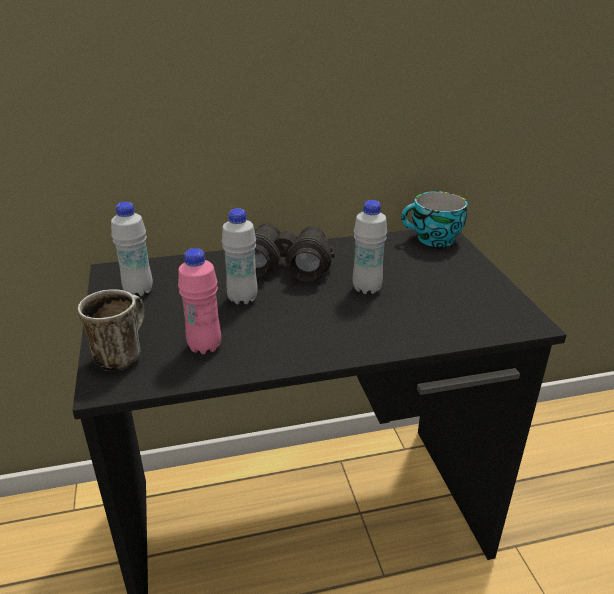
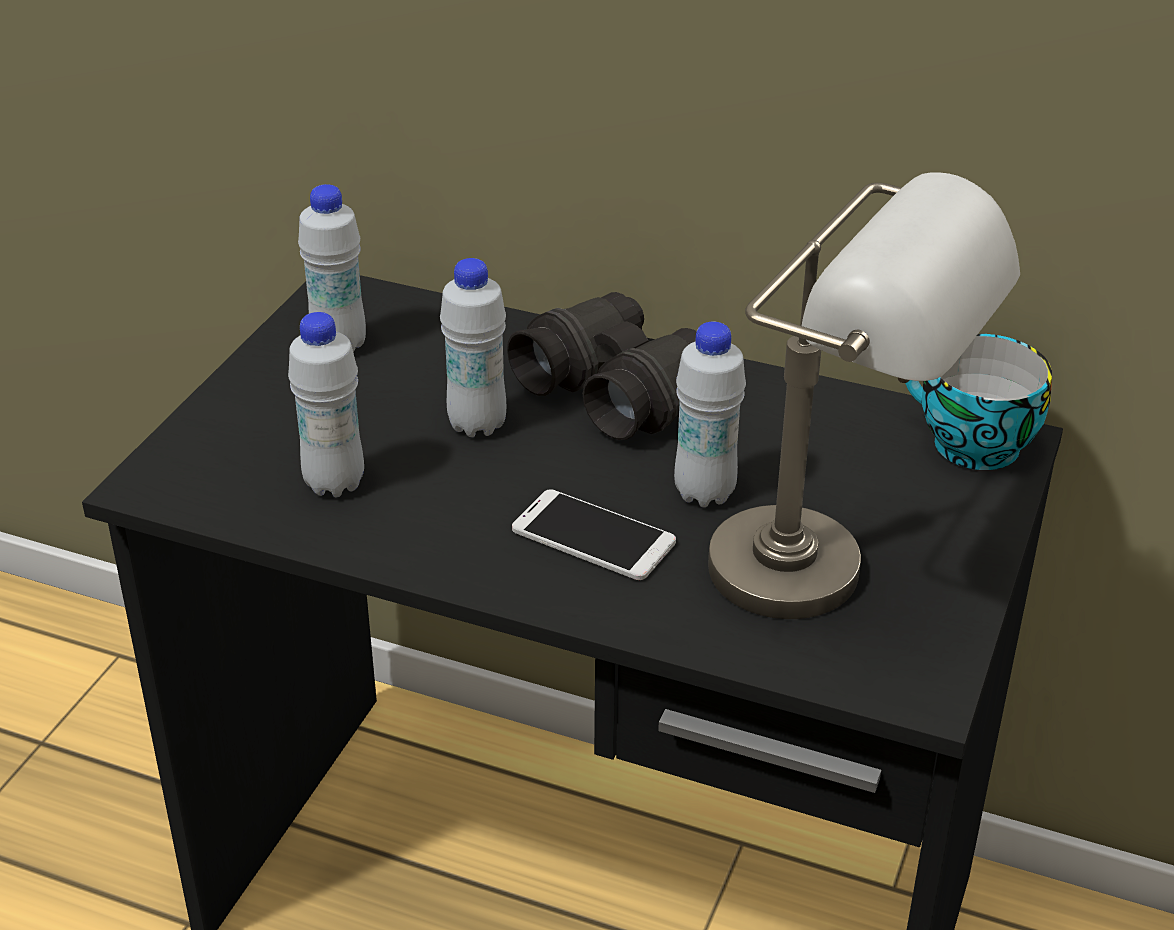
camera: 35 degrees right, 5 degrees up
(122, 354) = (214, 445): mug -> none
(204, 346) = (334, 483): pink bottle -> white bottle
(345, 321) = (593, 536): none -> phone
(454, 300) = (835, 584): none -> grey table lamp

